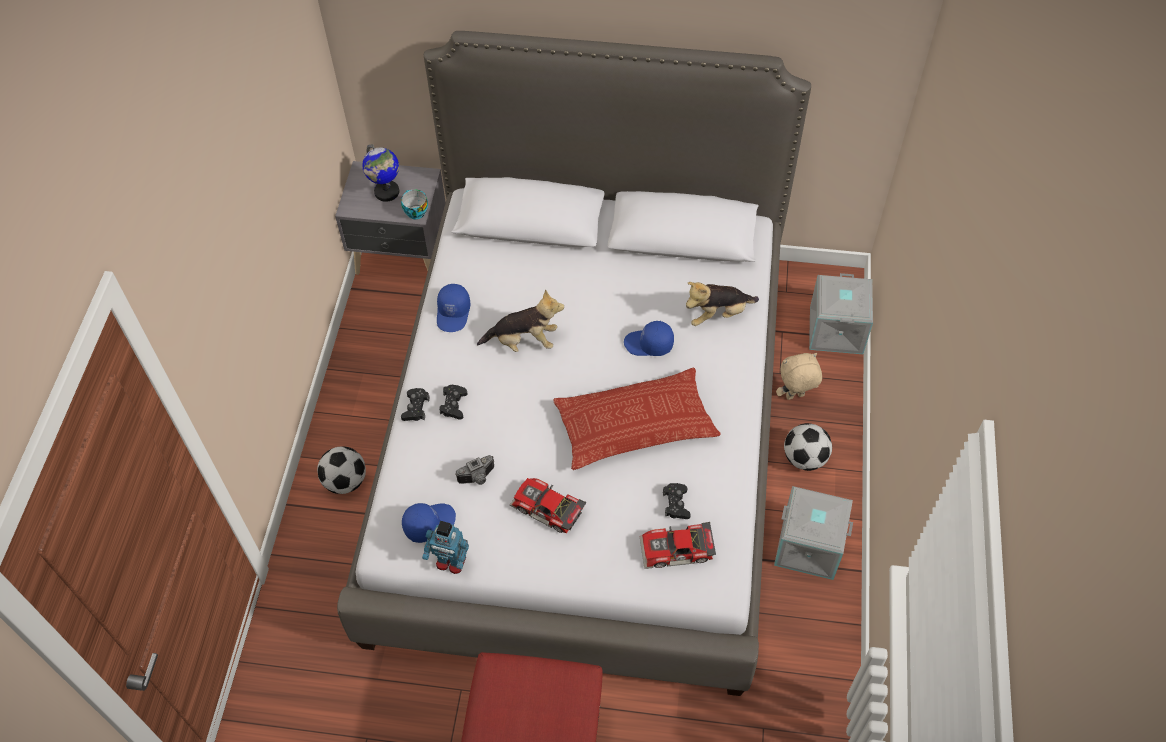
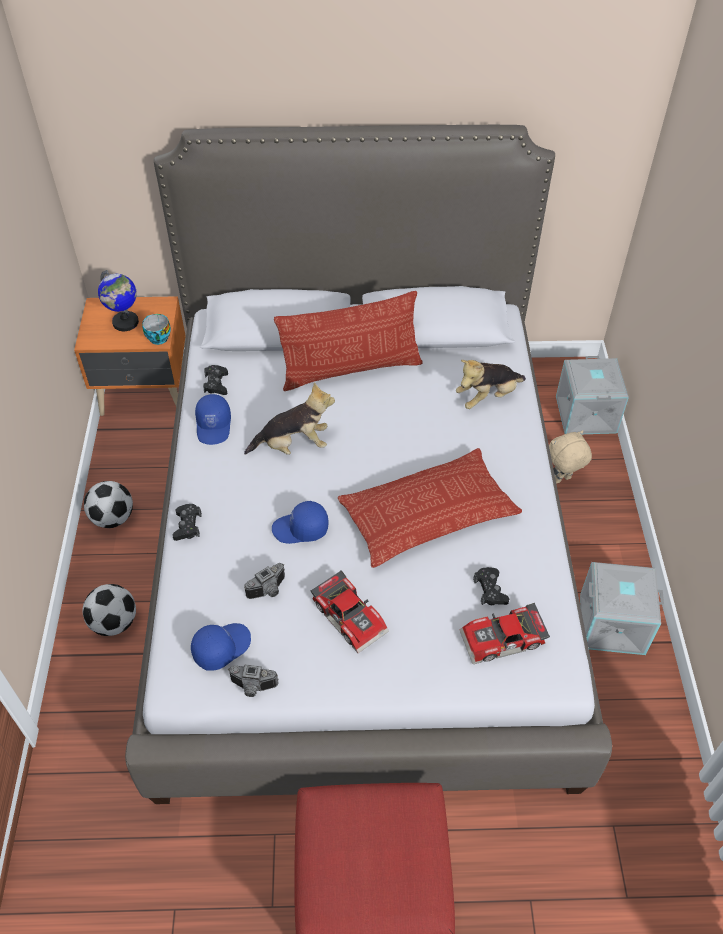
camera: 10 degrees left, 5 degrees down
(402, 257) = (146, 394): grey nightstand -> orange nightstand
(450, 562) = (253, 688): toy robot -> camera
(453, 404) = (229, 517): black game controller -> black game controller (216, 384)
(547, 510) = (351, 615): toy car -> toy car turned 150 degrees counterclockwise
(591, 270) = (351, 369): none -> pillow
(649, 344) = (424, 433): blue cap -> blue cap (300, 529)
(804, 458) = (586, 537): football -> football (113, 518)

